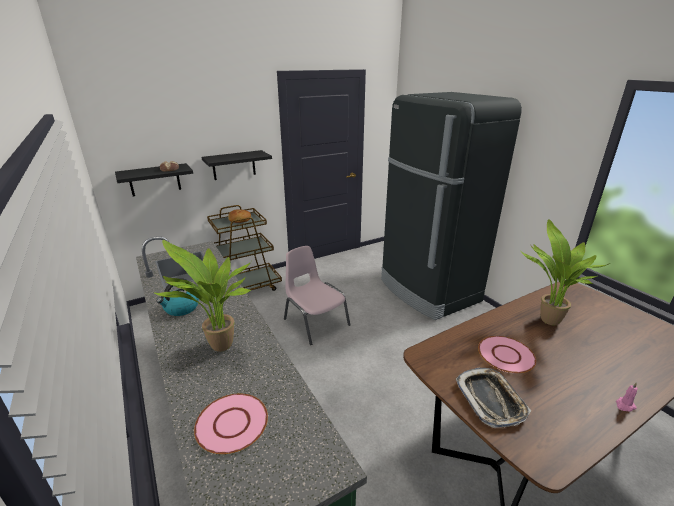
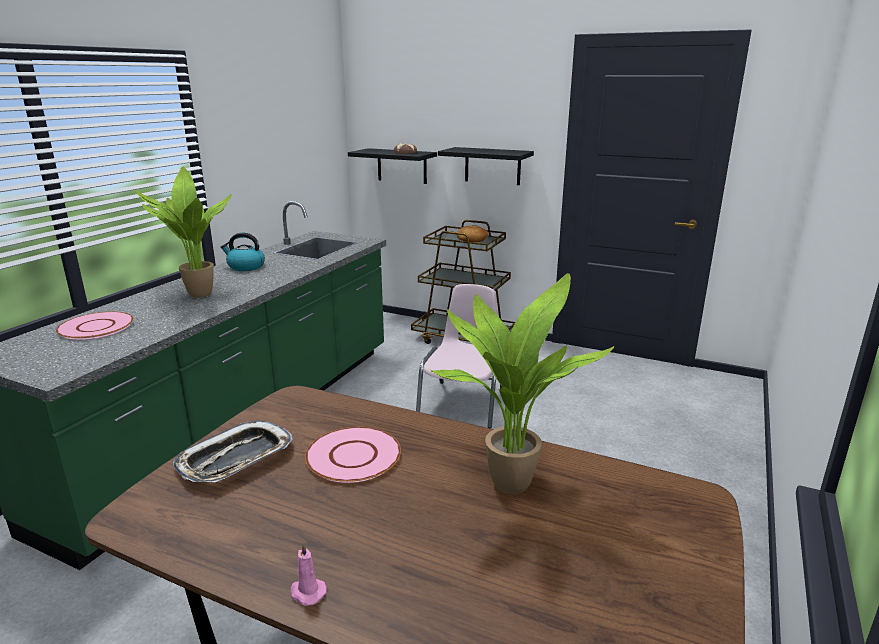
camera: 55 degrees right, 5 degrees down
(428, 291) = (684, 466): black fridge -> none

